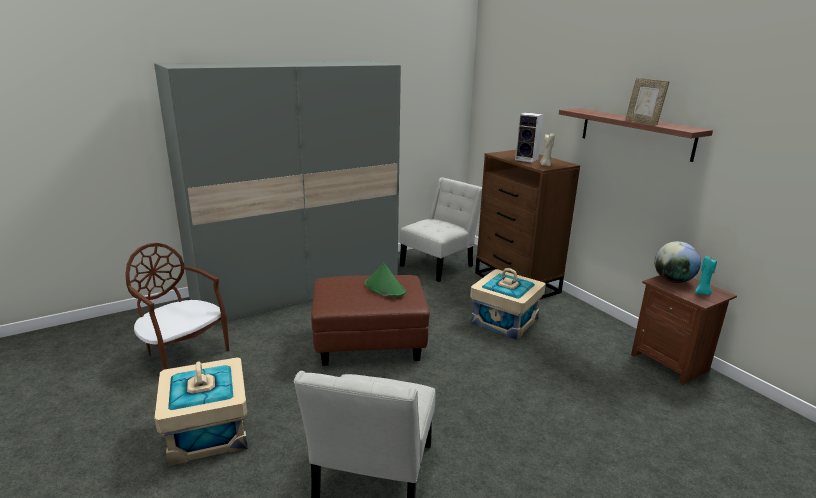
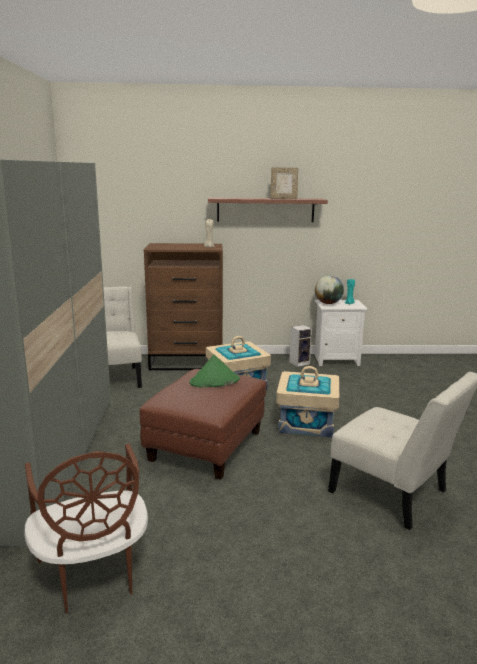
camera: 60 degrees left, 5 degrees down
(183, 355) = (92, 575): brown chair -> brown chair turned 90 degrees counterclockwise
(209, 432) = (278, 576): beige storage box -> beige storage box (307, 422)
(527, 159) = (185, 247): speaker -> speaker (300, 363)
(670, 362) = (336, 360): brown nightstand -> white nightstand

